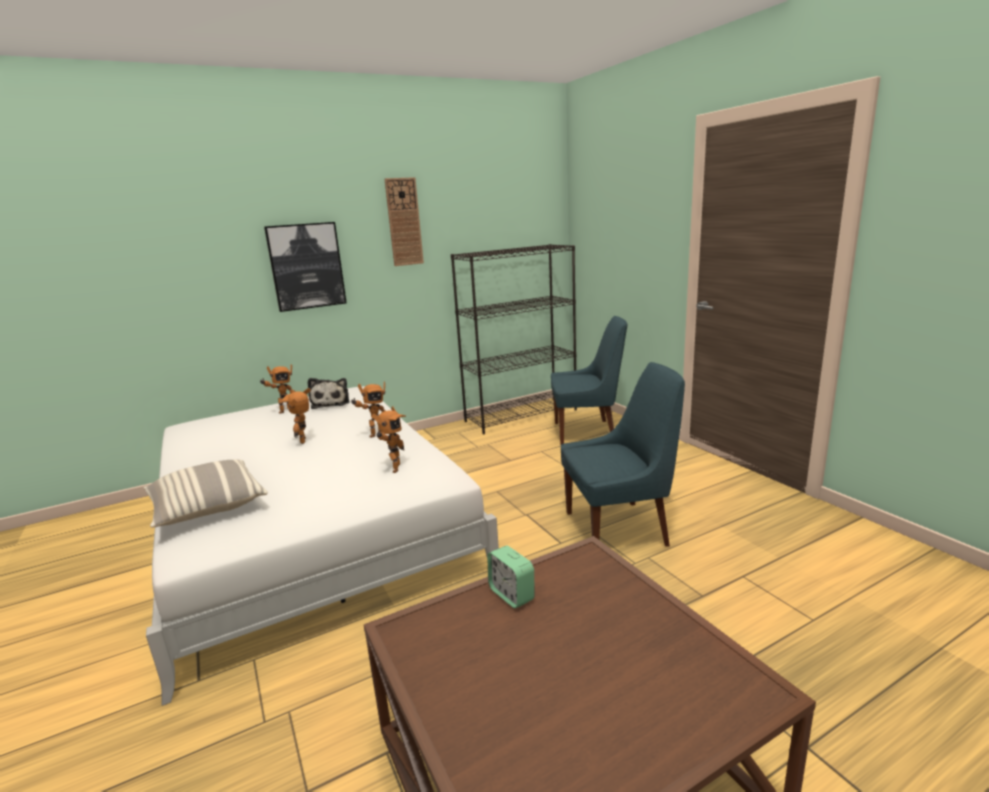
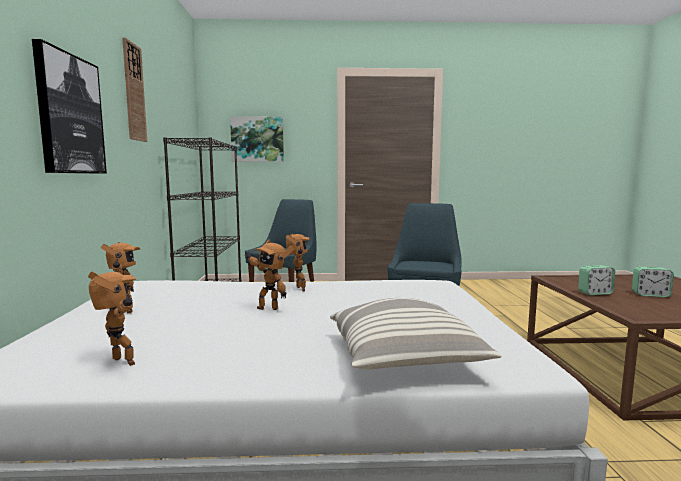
camera: 65 degrees left, 10 degrees down
(331, 403) = (164, 291): plush toy -> none
(393, 468) = (395, 290): toy robot -> toy robot (119, 363)
(550, 654) = (650, 295): none -> alarm clock
(611, 232) = (257, 139): none -> picture

